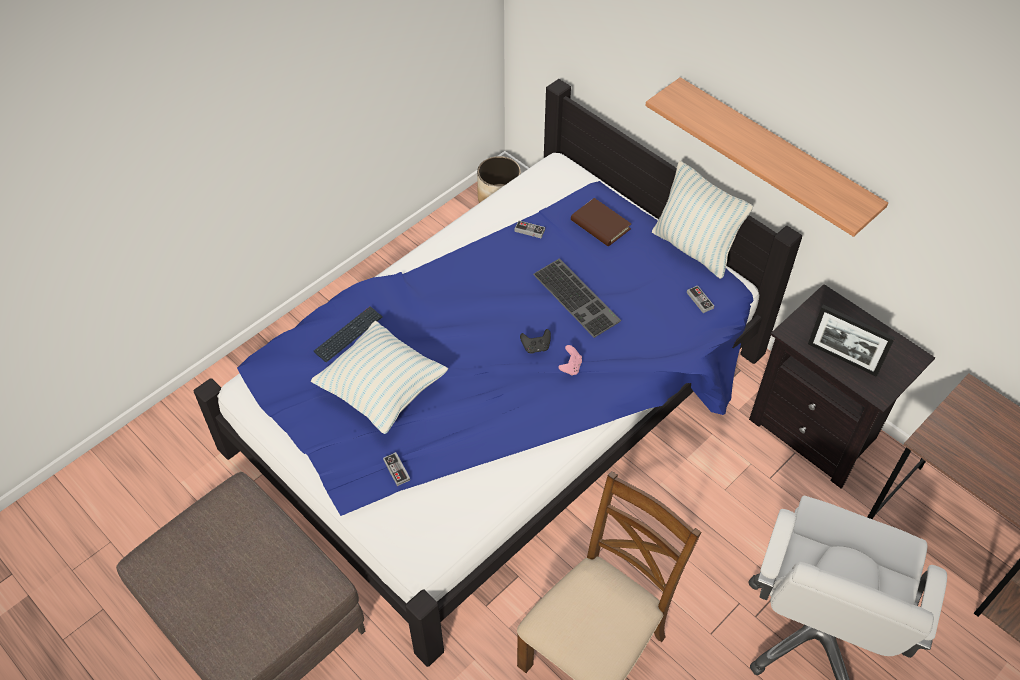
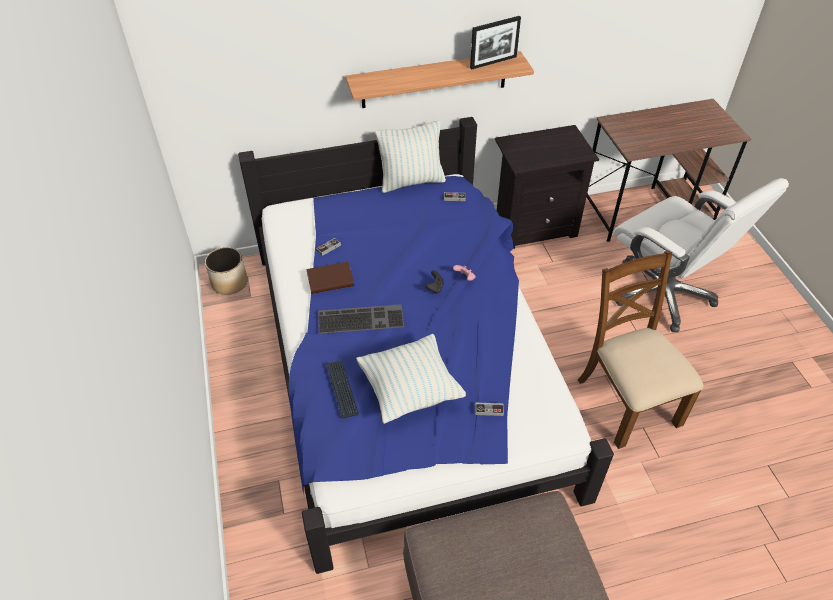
camera: 60 degrees left, 5 degrees down
(578, 297) = (409, 249): keyboard -> keyboard (361, 318)
(600, 225) = (355, 212): brown book -> brown book (330, 280)
(842, 358) = (553, 156): picture frame -> picture frame (493, 62)

